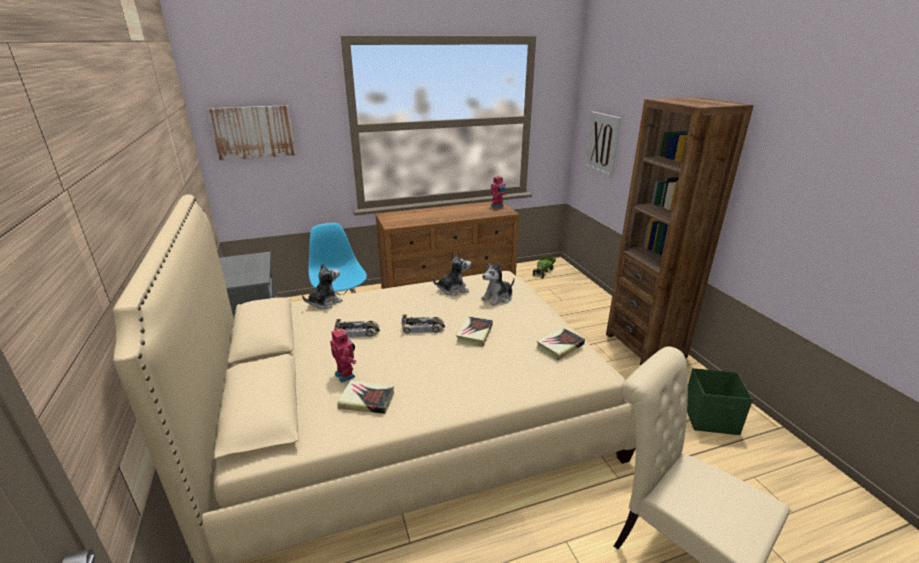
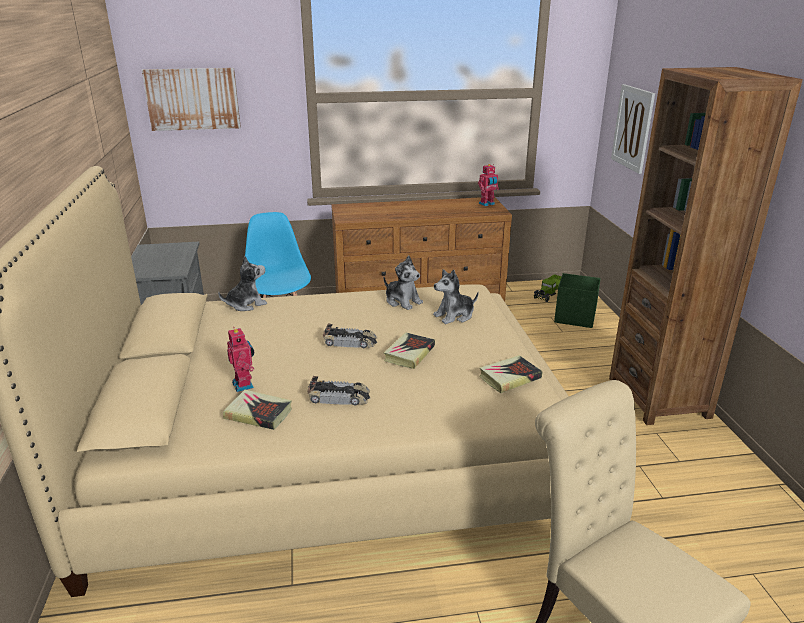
camera: 10 degrees right, 0 degrees up
(358, 332) = (273, 340): toy car -> toy car (340, 397)
(453, 289) = (402, 301): plush toy -> plush toy turned 45 degrees clockwise
(711, 419) = (718, 497): green storage box -> green storage box (575, 318)

